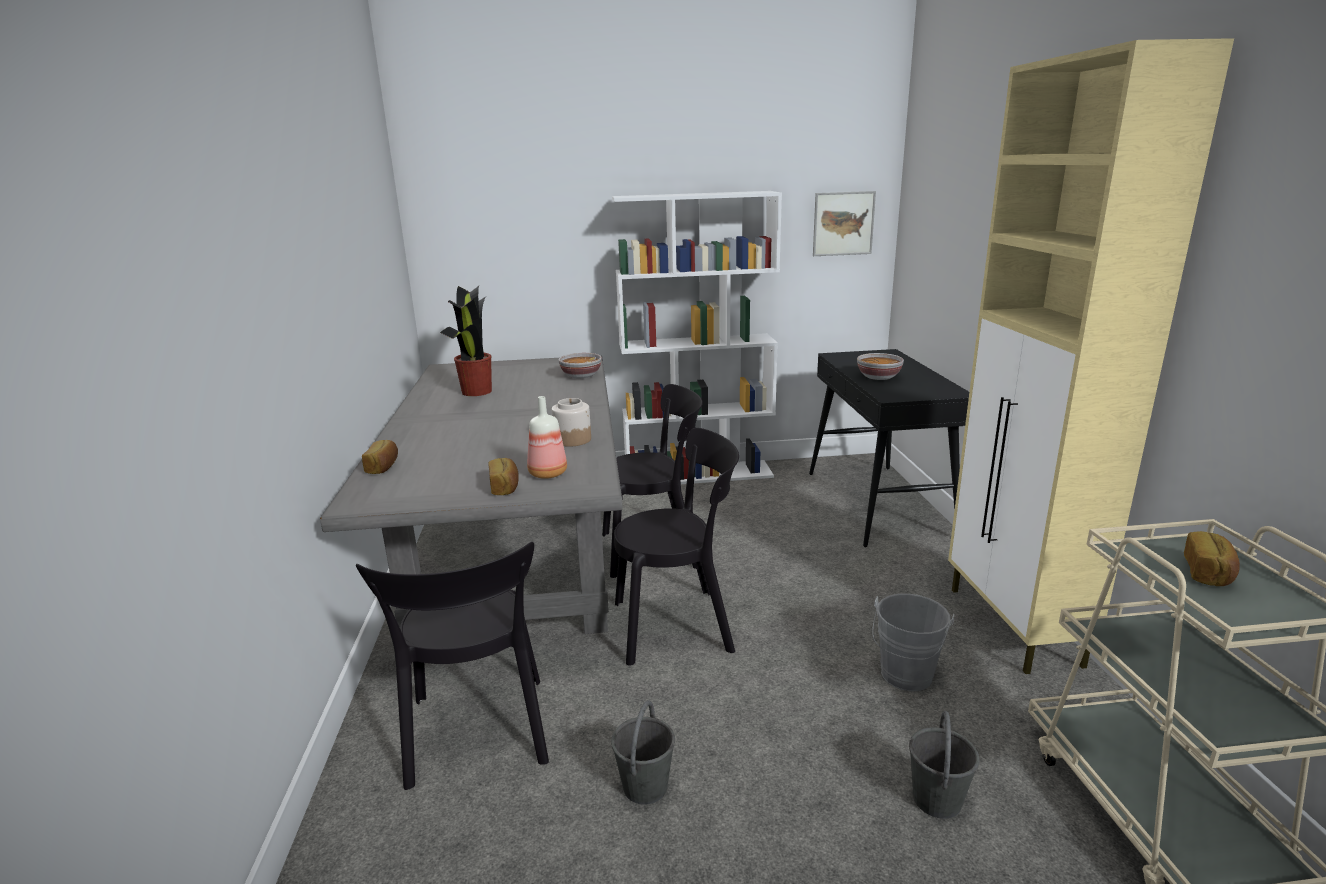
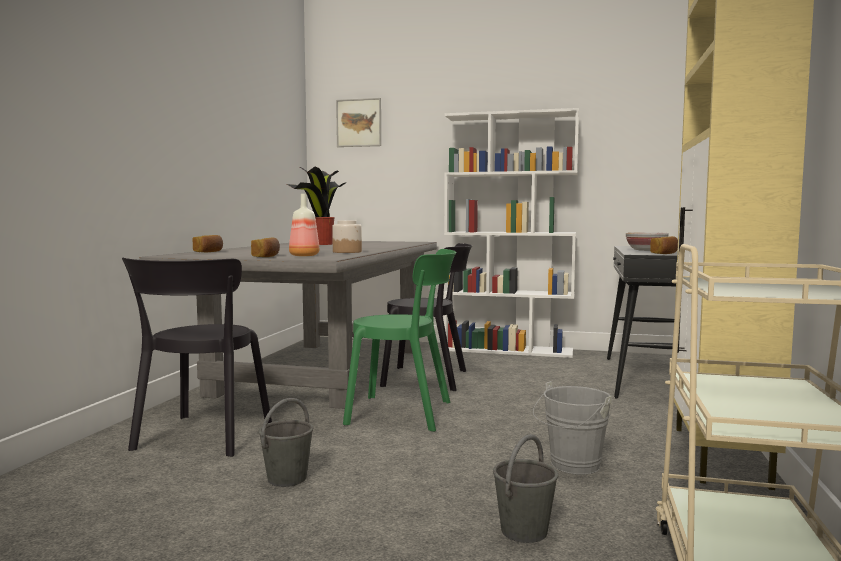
camera: 20 degrees right, 15 degrees down
(580, 376) = (404, 244): bowl -> none
(679, 625) = (405, 413): black chair -> green chair
(843, 223) = (645, 141): picture -> picture (359, 123)
(1208, 573) = (771, 285): bread -> bread (665, 253)

